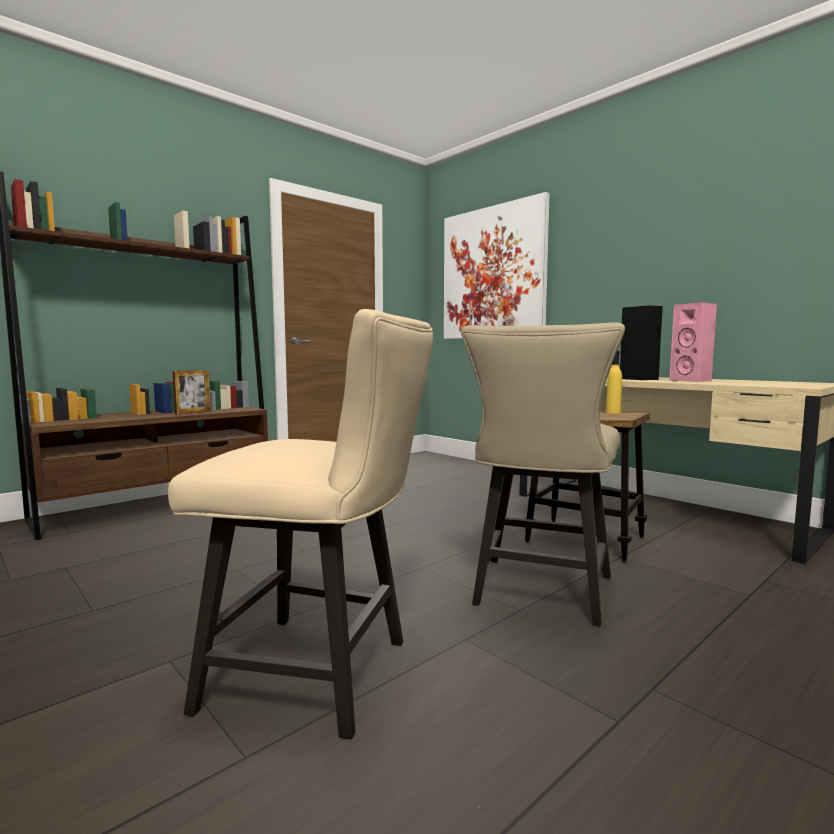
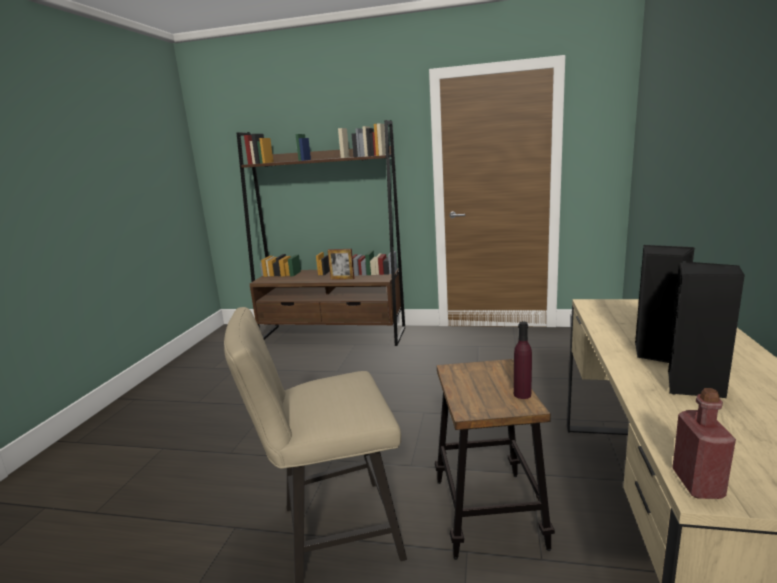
camera: 55 degrees right, 10 degrees up
(322, 675) = (169, 496): beige chair -> none
(493, 273) = (669, 133): picture -> none
(613, 412) = (522, 394): yellow bottle -> purple bottle
(692, 381) = (695, 386): pink speaker -> black speaker
(797, 386) = (697, 484): none -> red bottle

